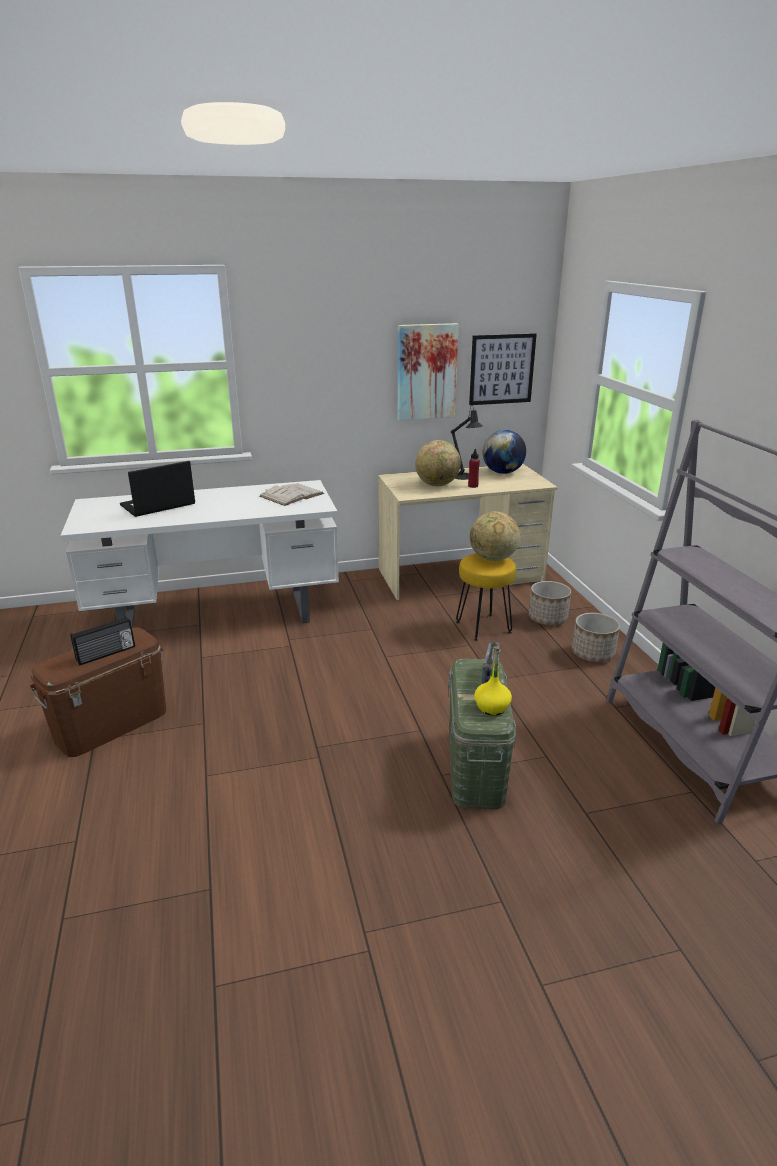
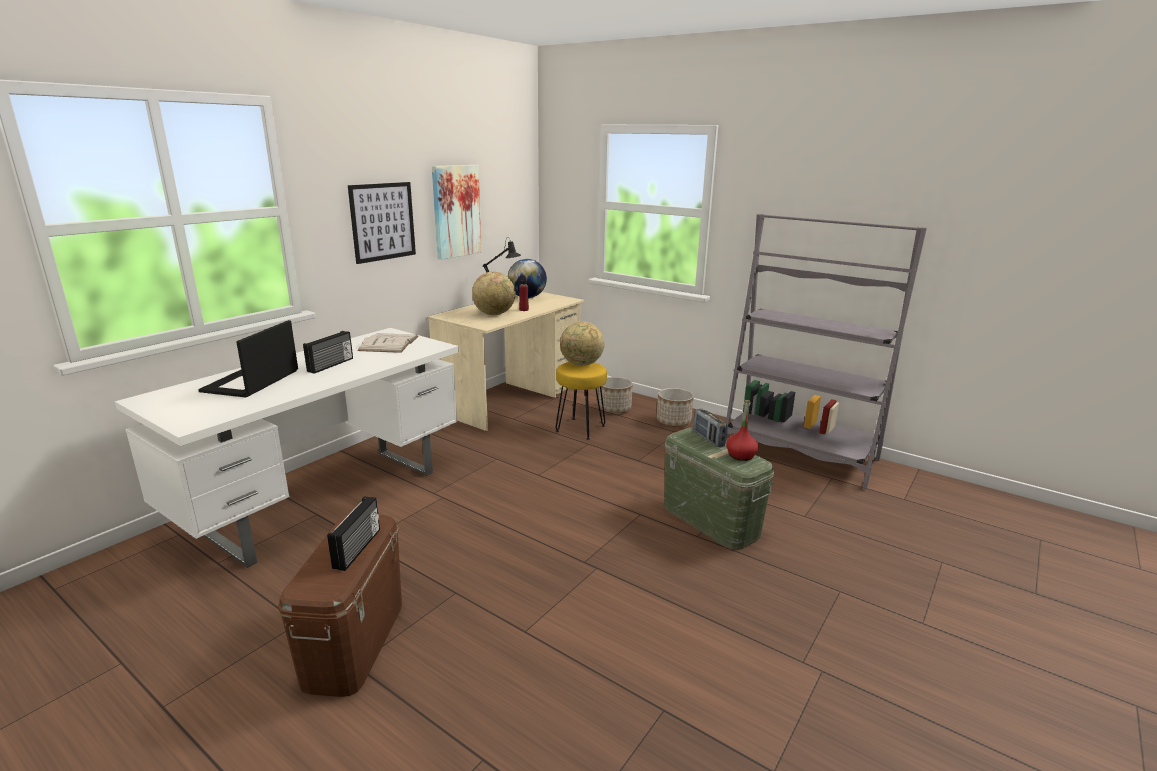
camera: 40 degrees left, 5 degrees down
(222, 504) = (331, 365): none -> radio
(492, 707) = (740, 455): yellow bottle -> red bottle
(502, 369) = (508, 206): picture -> picture (383, 221)

